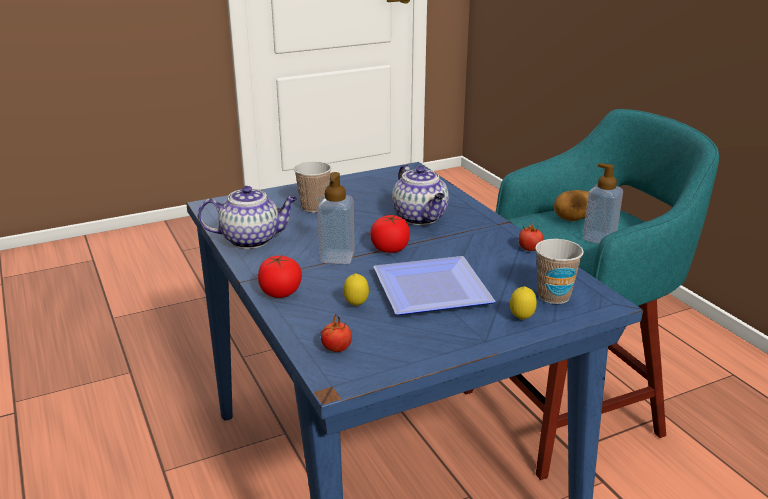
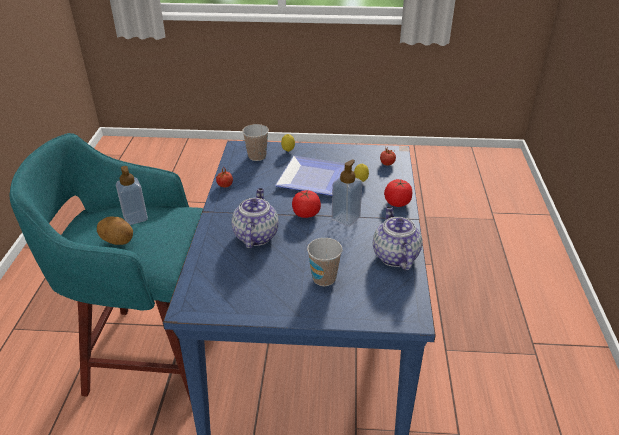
camera: 150 degrees left, 10 degrees up
(252, 239) = (394, 256): teapot -> teapot turned 60 degrees clockwise

